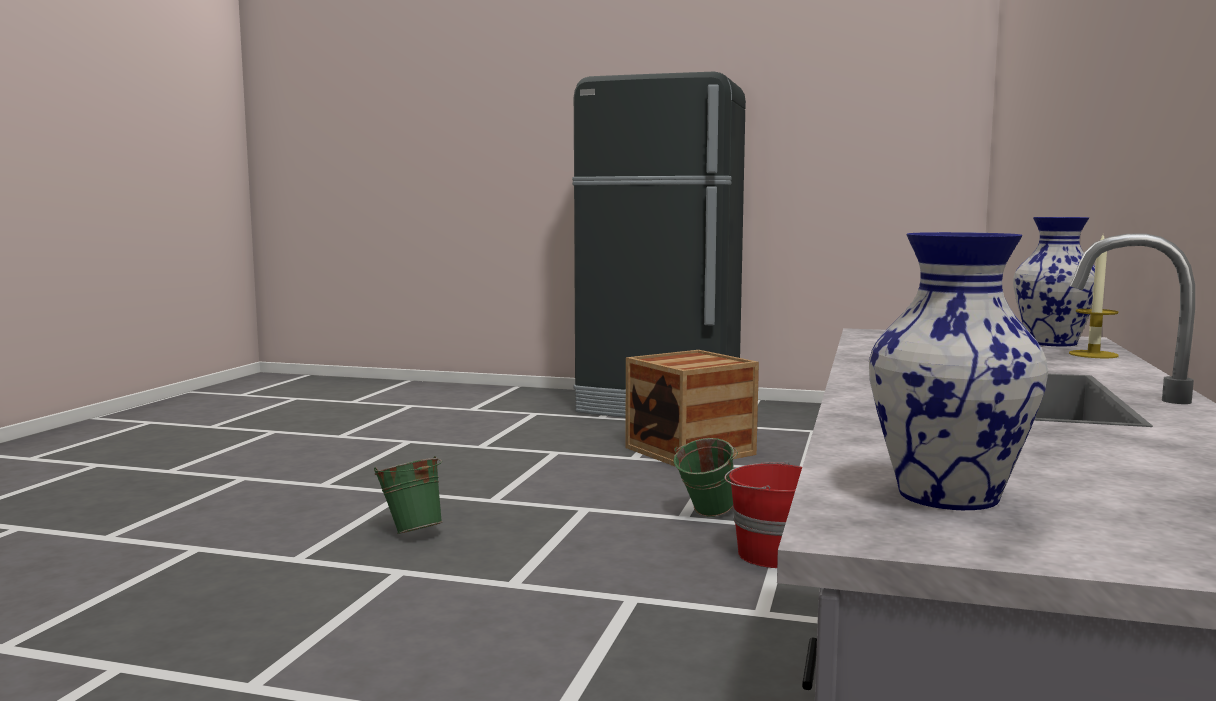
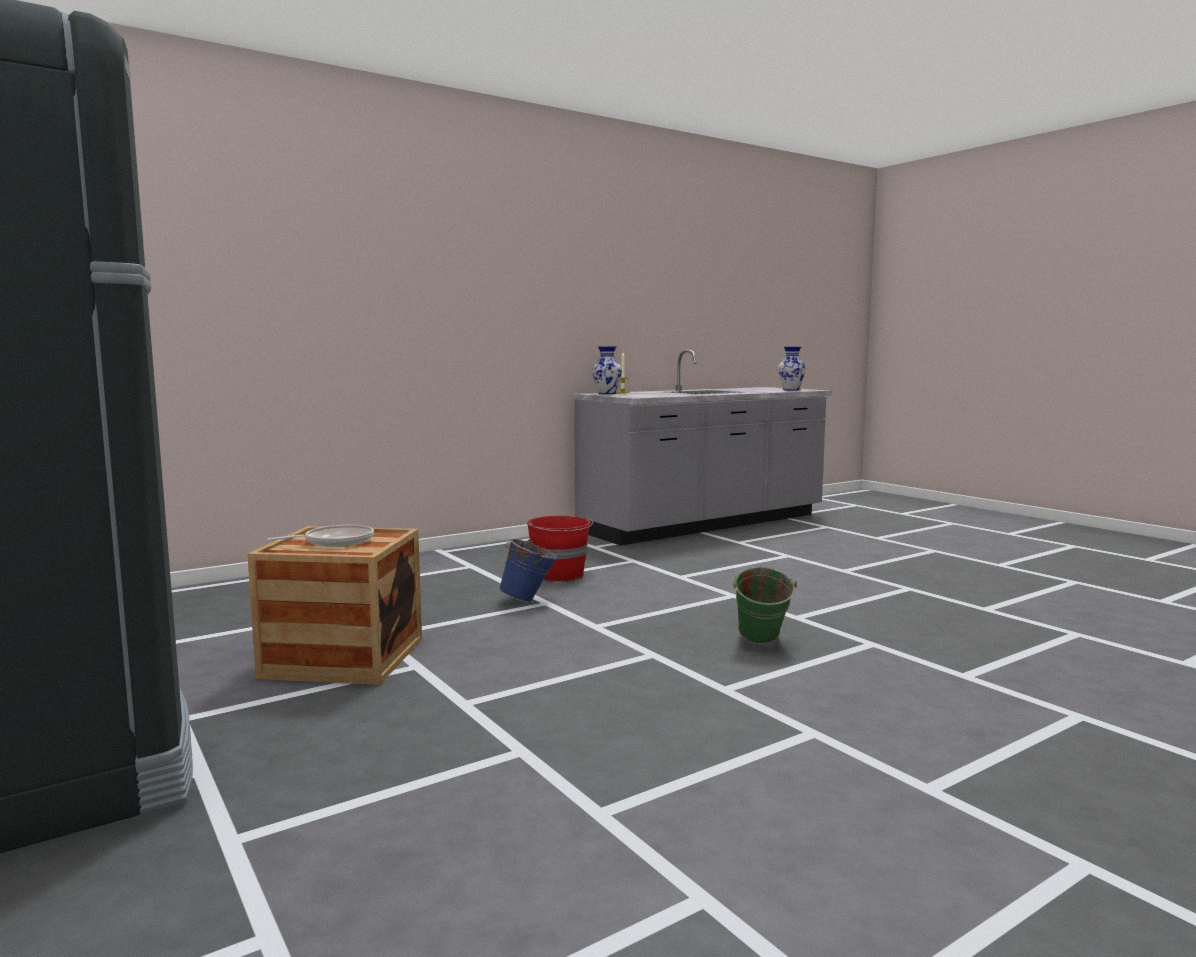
camera: 140 degrees left, 0 degrees up
(695, 361) = (335, 542): none -> frying pan
(705, 515) = (529, 600): green bucket -> blue bucket

